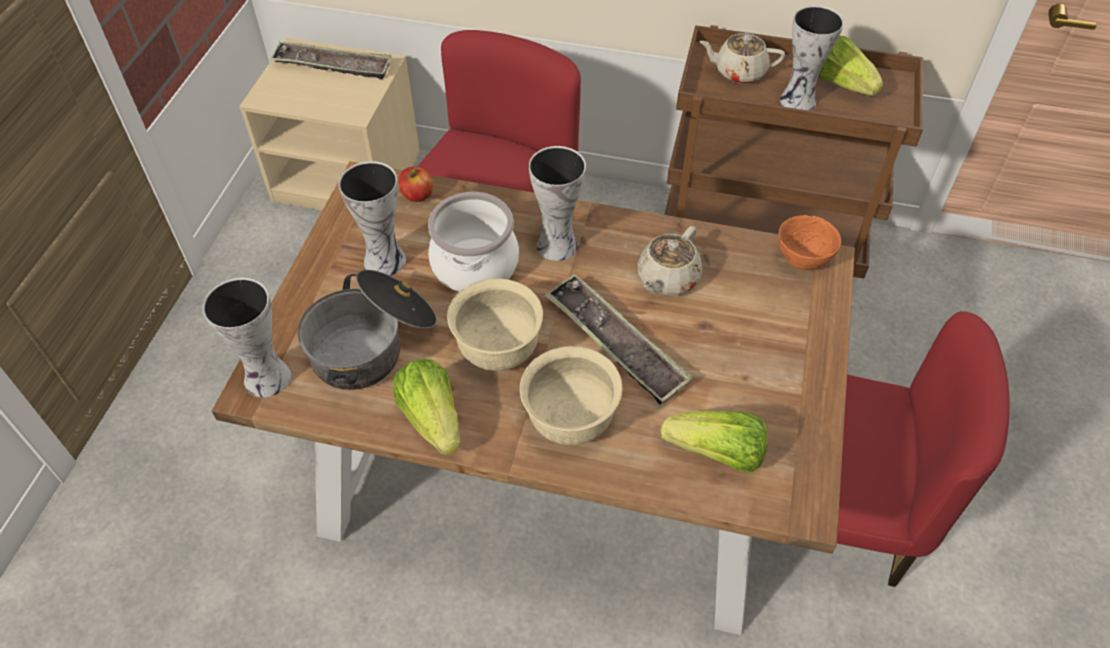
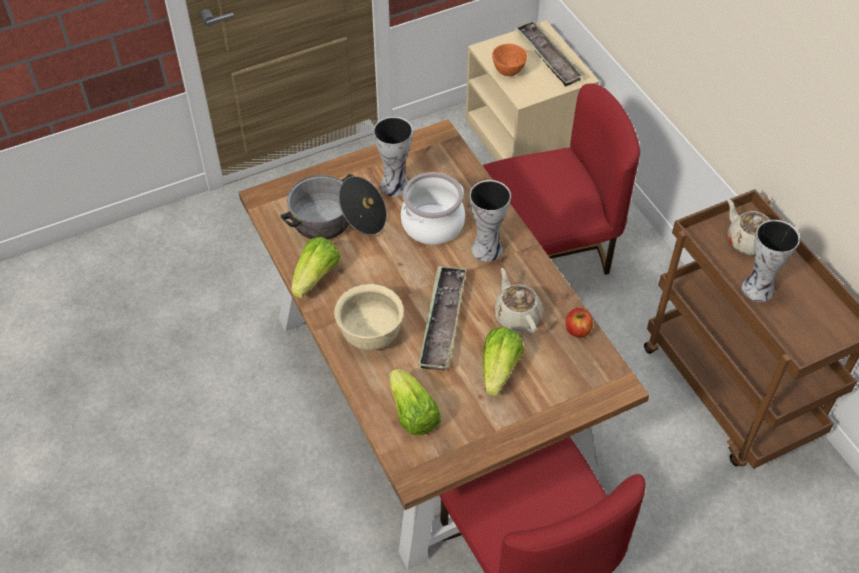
camera: 50 degrees right, 0 degrees up
(265, 379) = (274, 197): vase -> none
(417, 195) = (455, 164): apple -> apple (577, 330)
(498, 350) = (385, 274): beige bowl -> none
(667, 279) = (516, 315): beige teapot -> beige teapot turned 75 degrees clockwise
(802, 261) = (604, 373): orange bowl -> orange bowl (507, 71)
(841, 83) = (807, 303): lettuce -> lettuce (499, 369)

